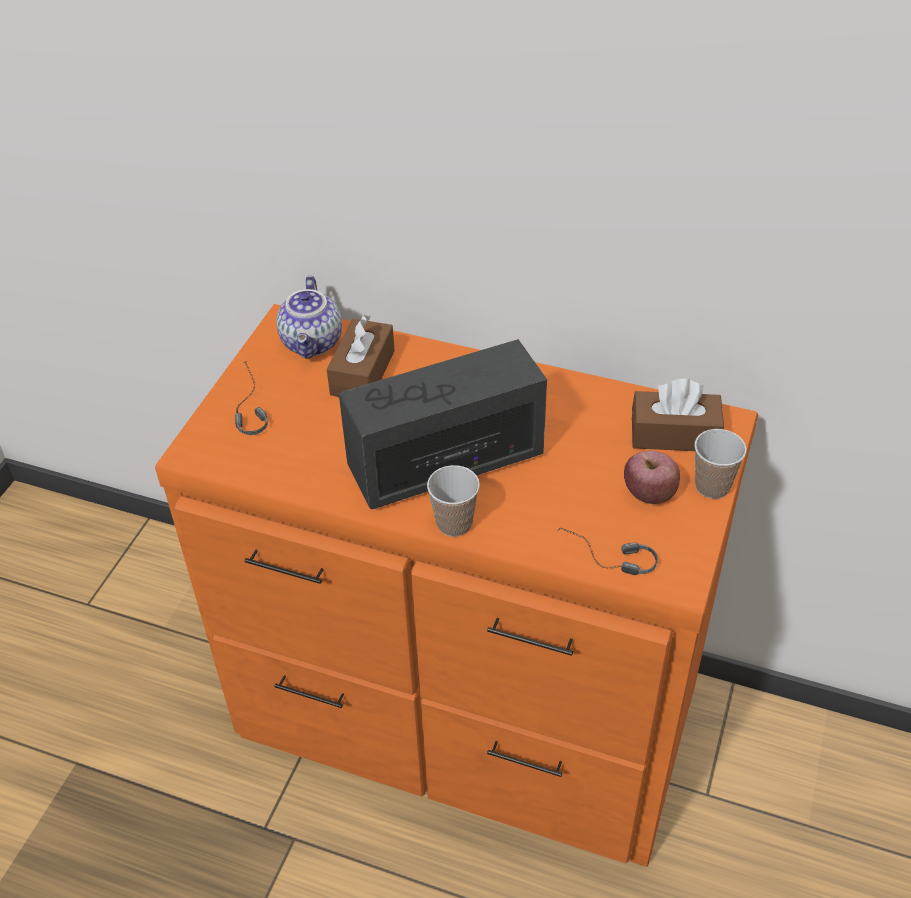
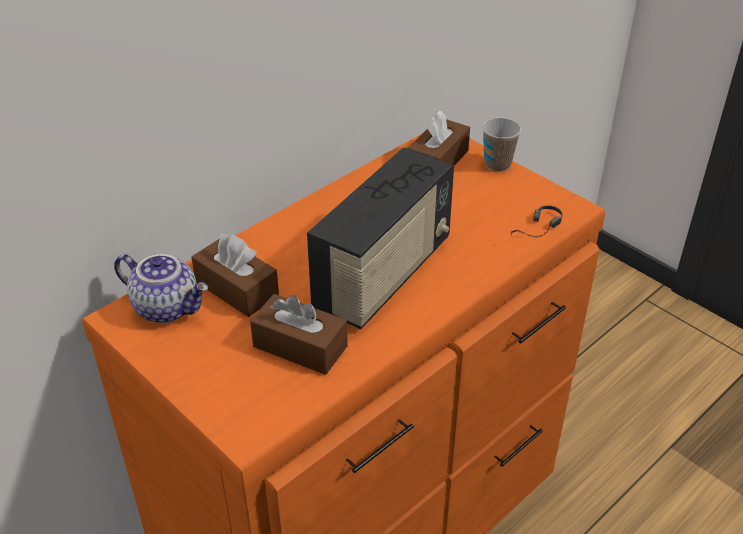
camera: 65 degrees left, 5 degrees down
(246, 408) = (216, 378): headphones -> none
(312, 443) = (300, 346): none -> brown tissue box
(446, 462) = (384, 275): radio -> radio turned 150 degrees counterclockwise
(454, 524) = (454, 293): cup -> none
(649, 494) = (487, 192): apple -> none

